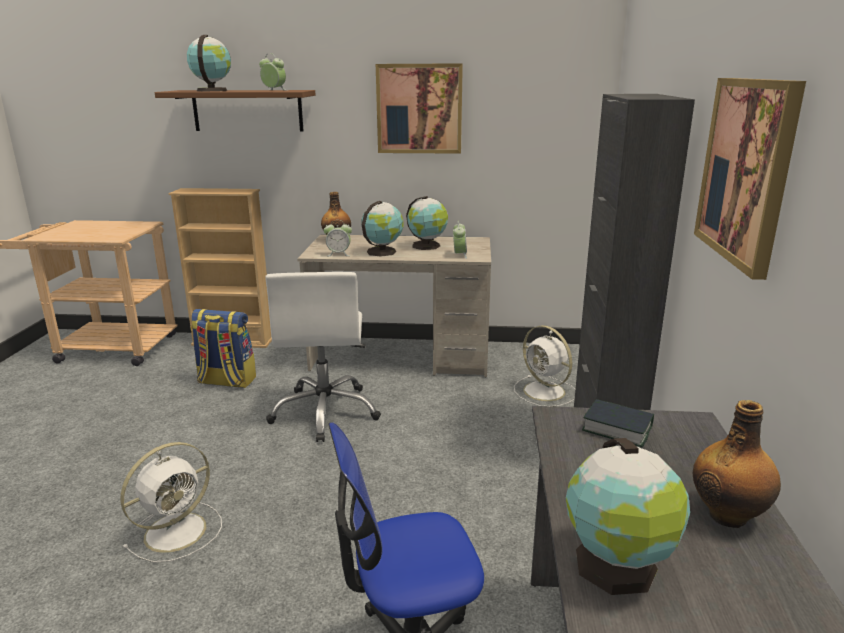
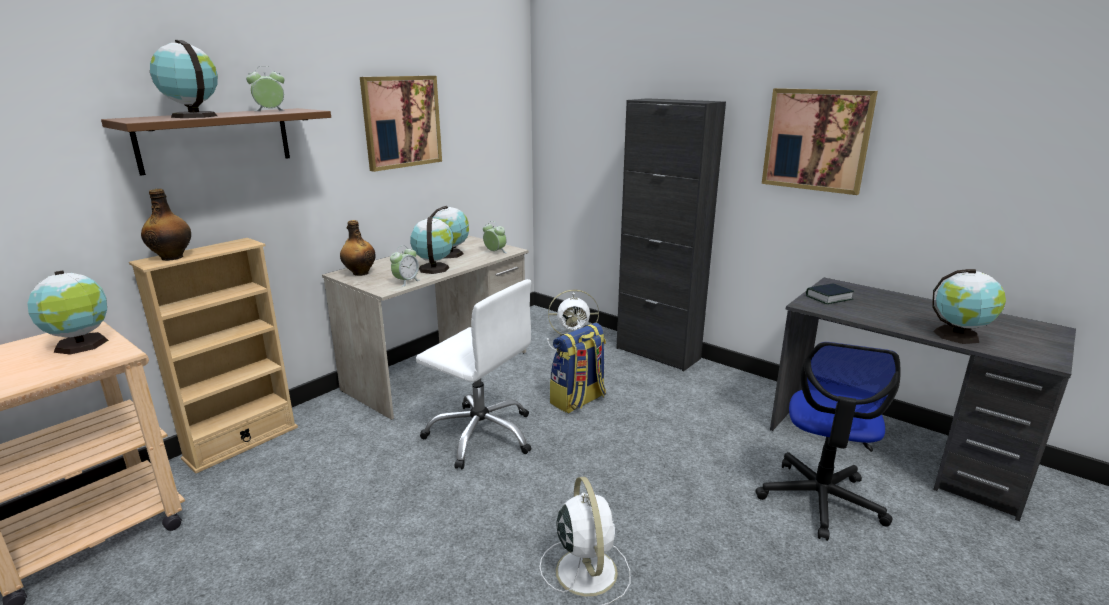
camera: 55 degrees left, 0 degrees up
(121, 230) = (82, 345): none -> globe
(226, 381) = (334, 472): backpack -> backpack (578, 401)
(728, 515) = (922, 305): bottle -> bottle (172, 257)

